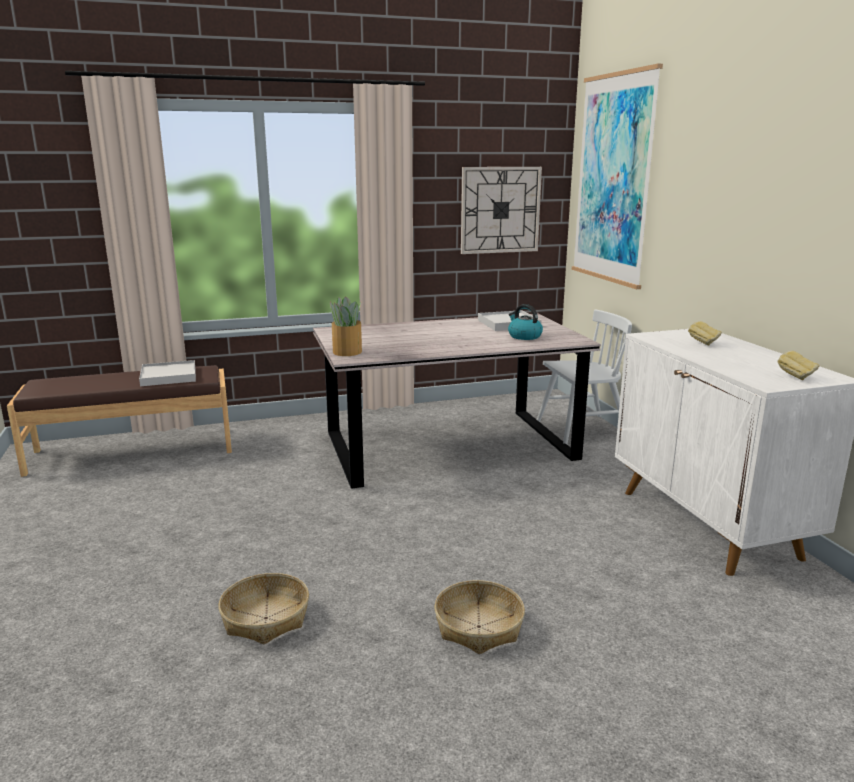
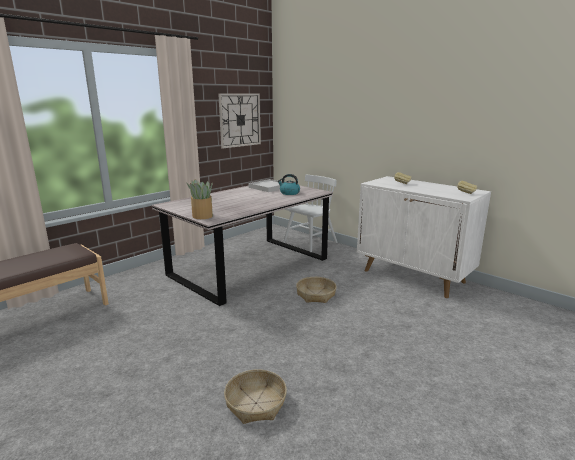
camera: 30 degrees left, 0 degrees up
(168, 376) = (47, 257): white tray -> none
(479, 627) = (376, 361): basket -> basket (316, 295)
(613, 179) = (308, 100): picture -> none

